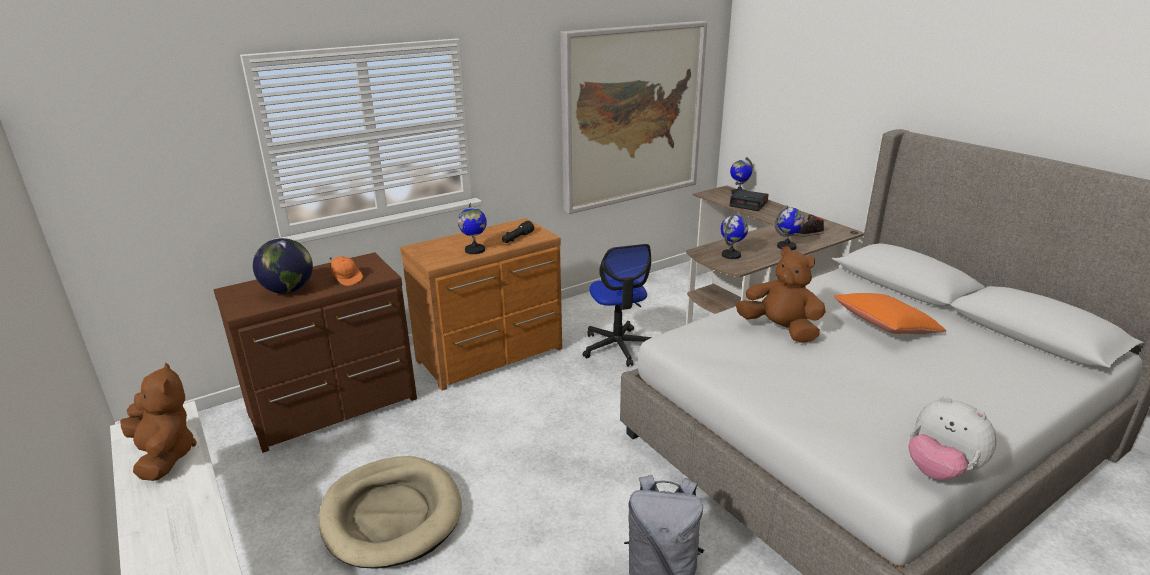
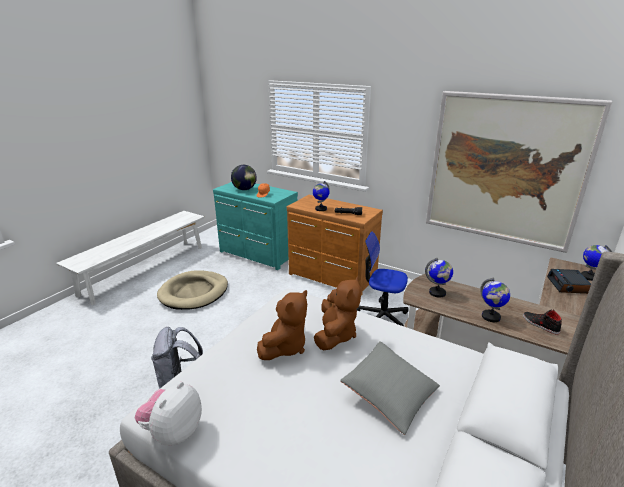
camera: 65 degrees right, 0 degrees up
(165, 456) = (169, 224): brown plush toy -> brown plush toy (285, 347)
(336, 407) = (257, 254): brown dresser -> turquoise dresser
(618, 347) = (381, 317): office chair -> office chair turned 60 degrees clockwise
(885, 327) = (389, 395): orange pillow -> grey pillow

